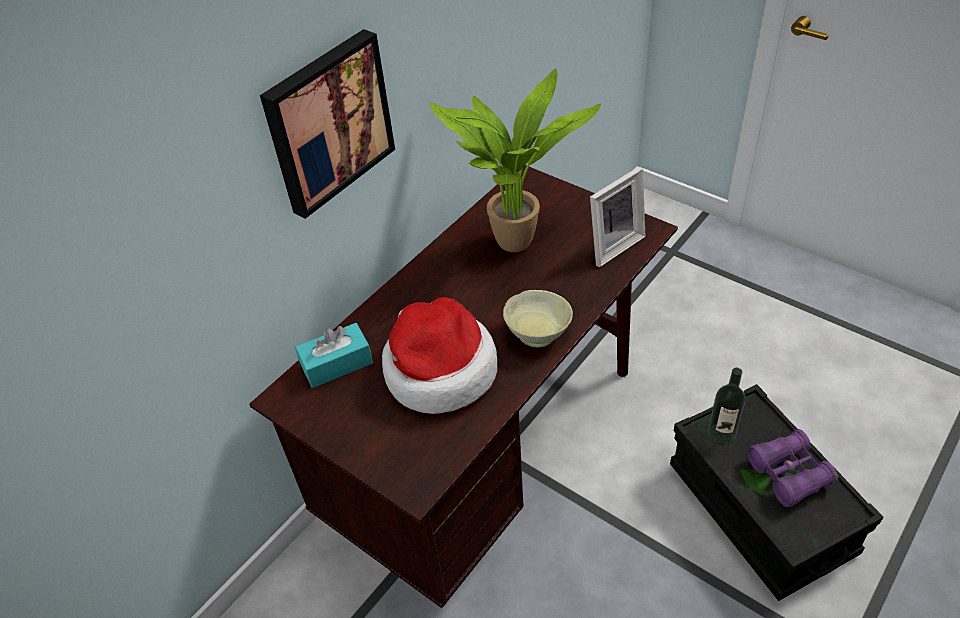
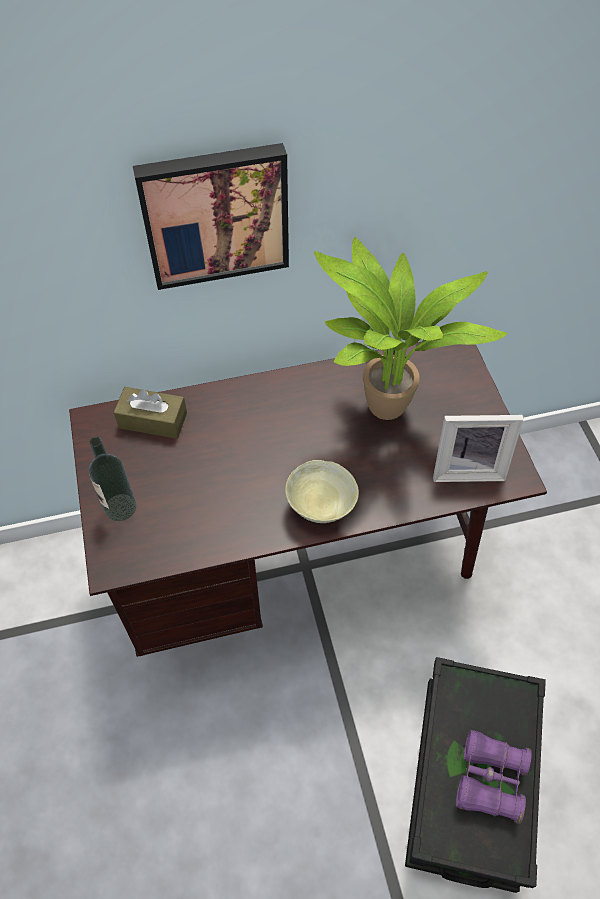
camera: 35 degrees right, 10 degrees up
(337, 364) = (153, 420): turquoise tissue box -> brown tissue box
(438, 370) = (217, 481): hat -> none
(721, 434) = (468, 697): bottle -> bottle (120, 507)

